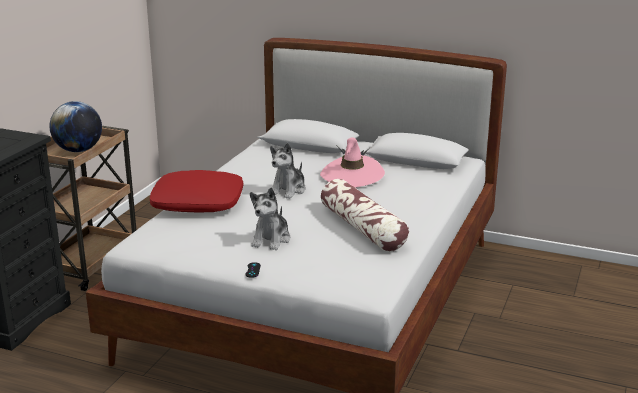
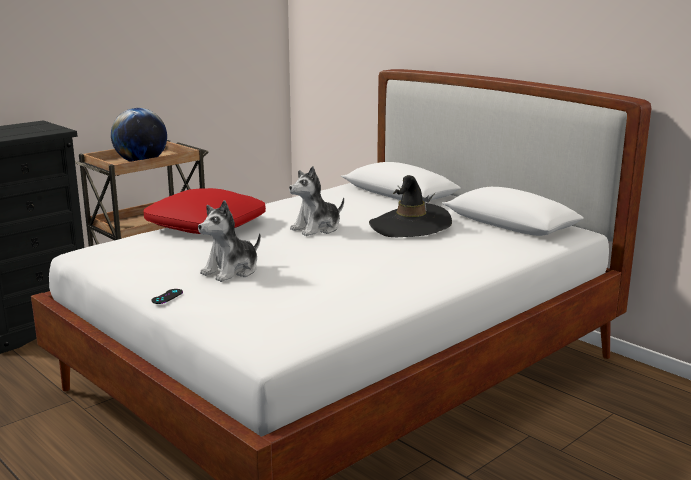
camera: 25 degrees right, 5 degrees down
(352, 175) = (410, 226): pink hat -> black hat
(362, 228) = (352, 278): pillow -> none

